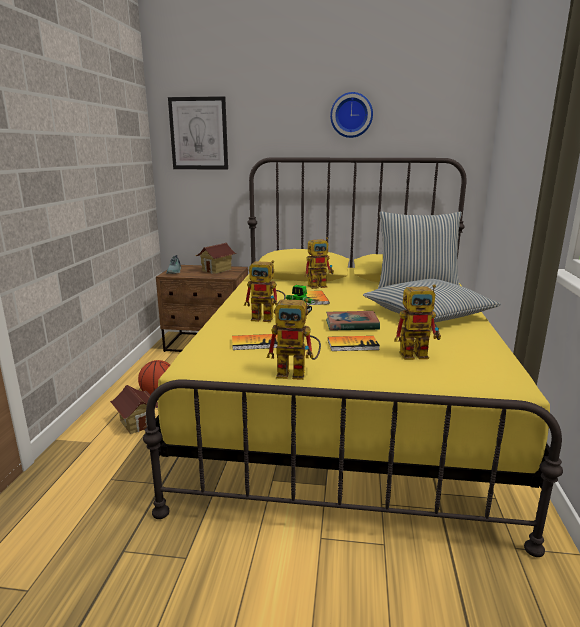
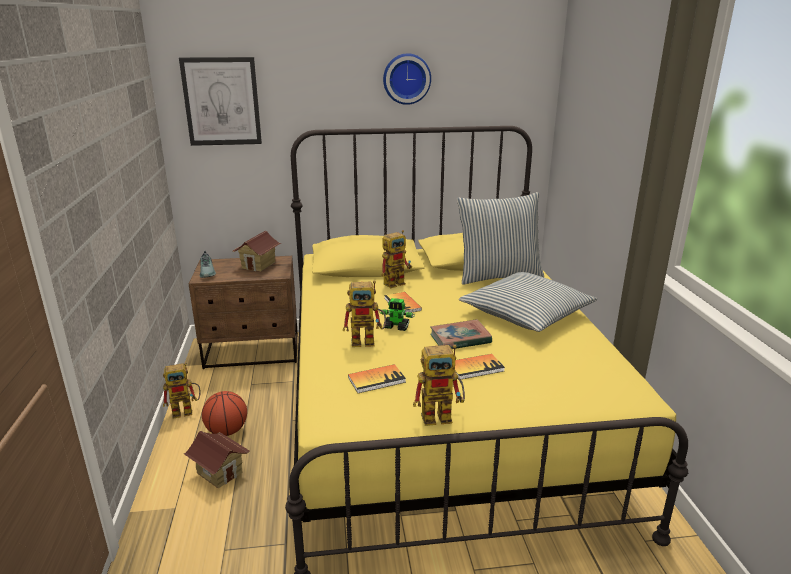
camera: 15 degrees left, 5 degrees up
(419, 354) = (543, 371): toy robot -> toy robot (187, 410)

